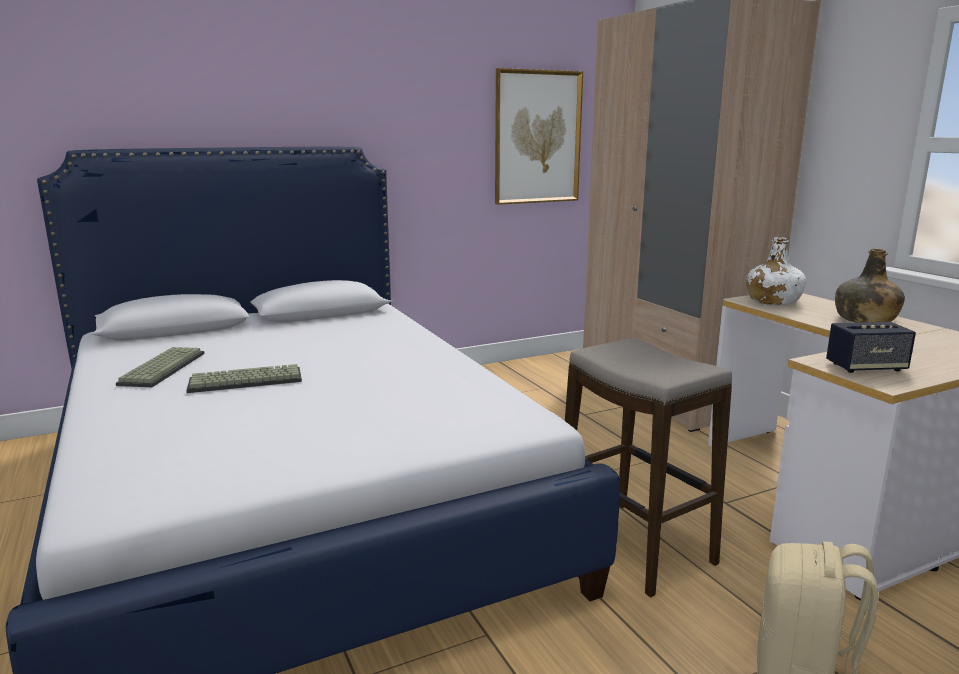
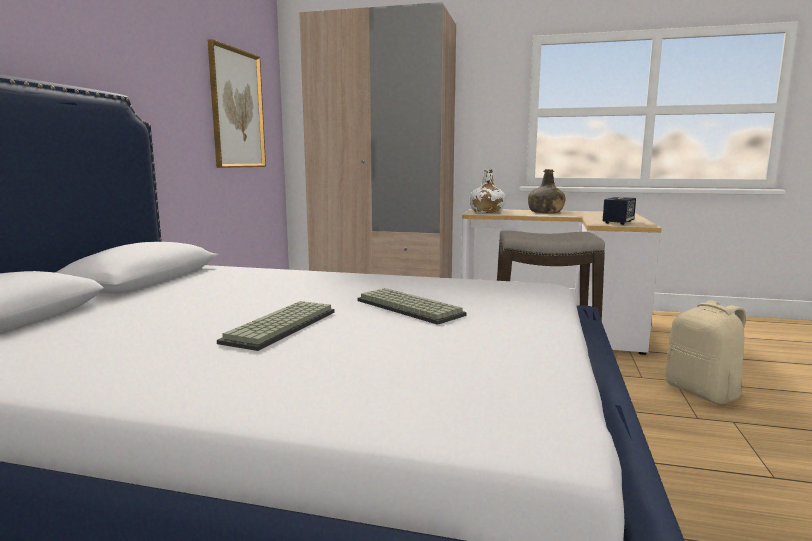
camera: 50 degrees left, 5 degrees down
(162, 368) = (131, 349): keyboard -> keyboard (406, 308)

